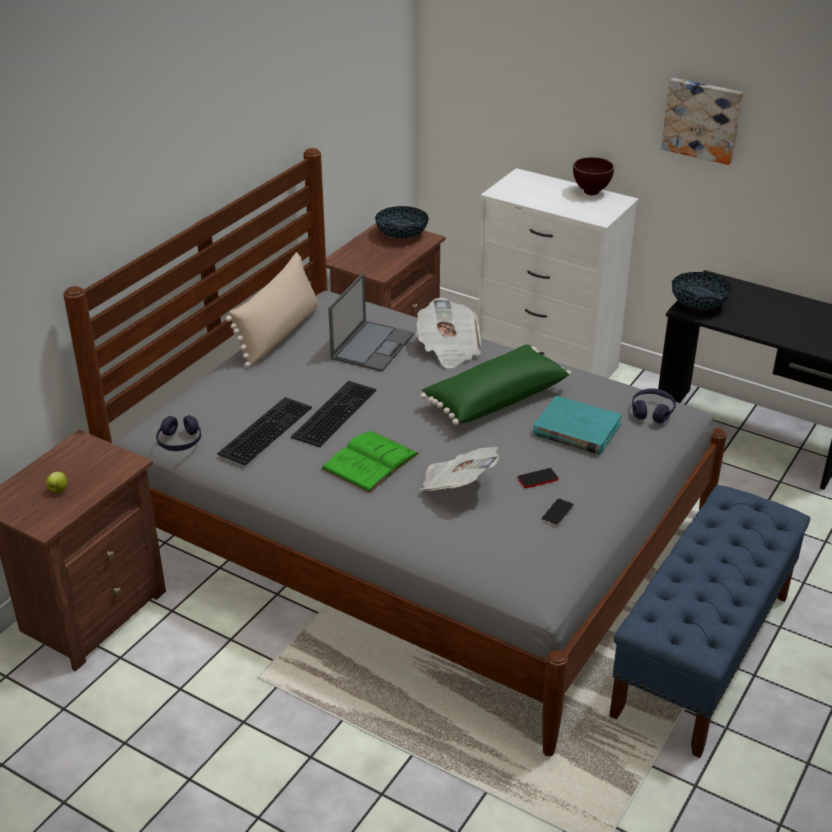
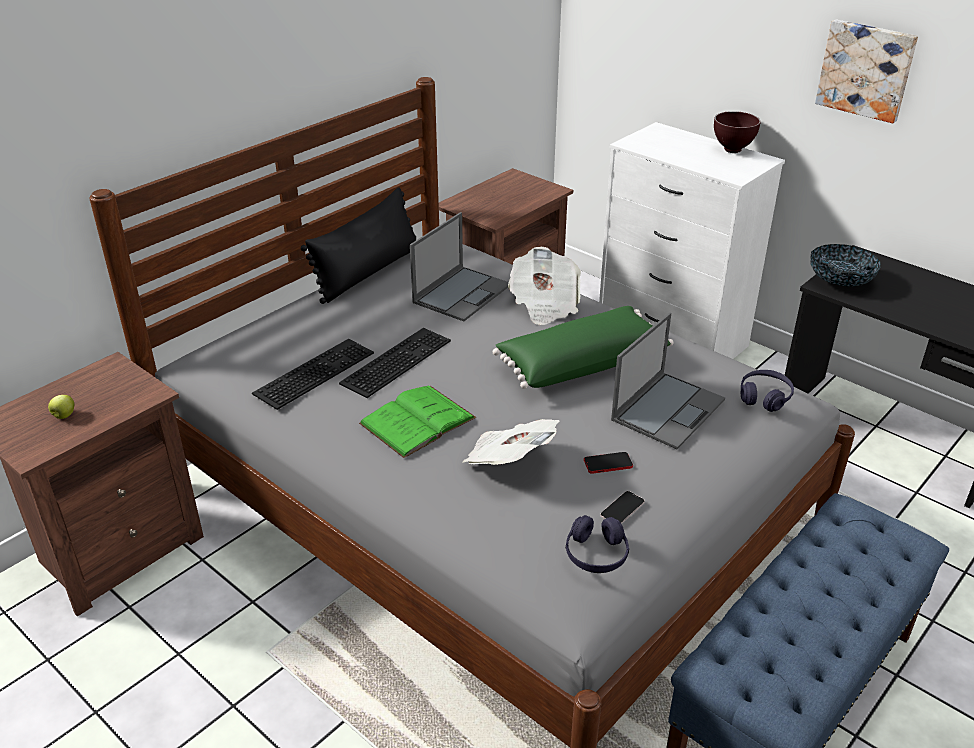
camera: 10 degrees right, 0 degrees up
(180, 442) = (219, 376): purple headphones -> purple headphones (596, 554)
(278, 334) = (368, 272): beige pillow -> black pillow
(401, 234) = (528, 184): bowl -> none
(576, 429) = (668, 409): turquoise book -> laptop

